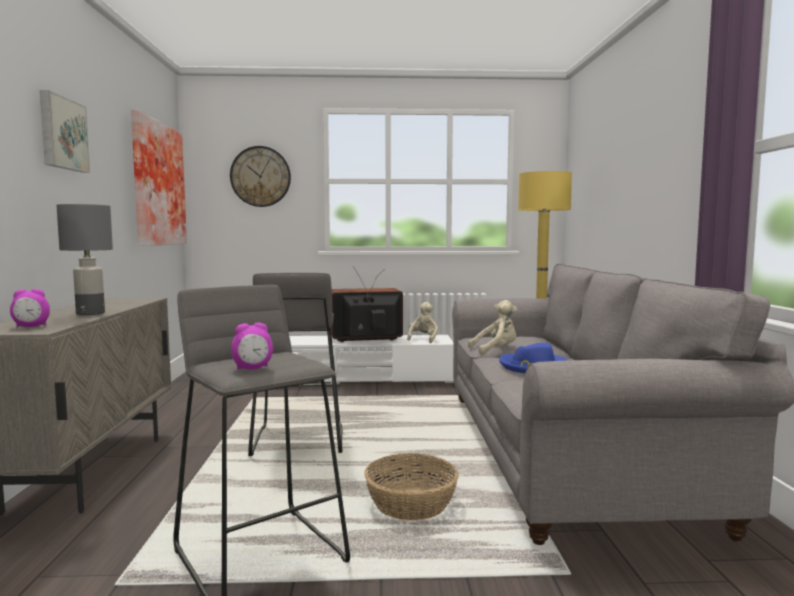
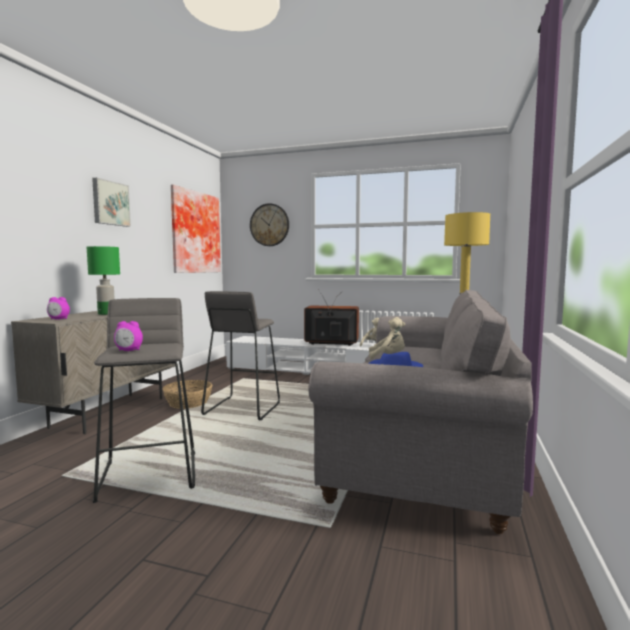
camera: 20 degrees right, 0 degrees up
(90, 314) = (106, 314): grey table lamp -> green table lamp
(412, 504) = (271, 460): basket -> basket (188, 403)

